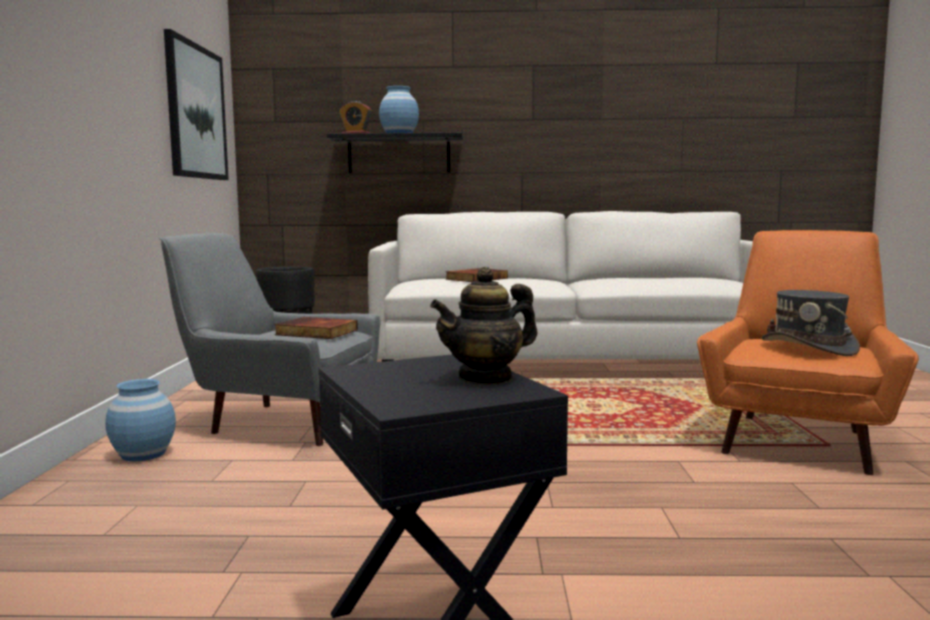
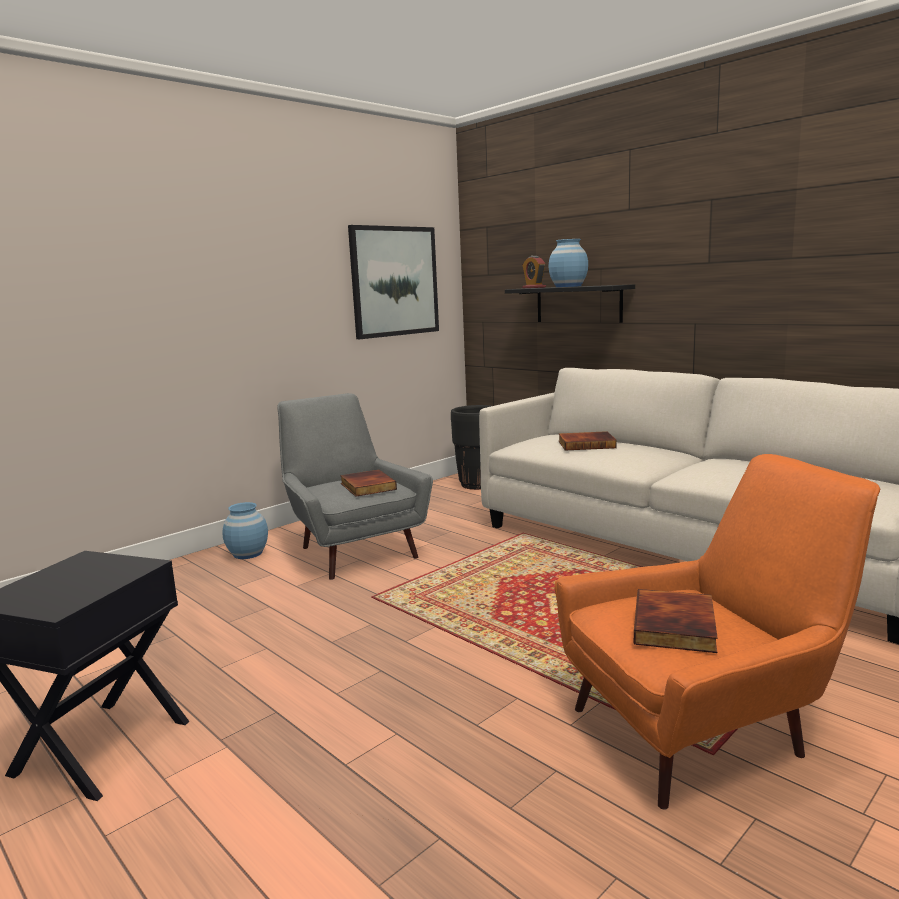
camera: 45 degrees right, 5 degrees up
(486, 378) = (86, 590): teapot -> none
(809, 347) = (676, 626): grey hat -> book

